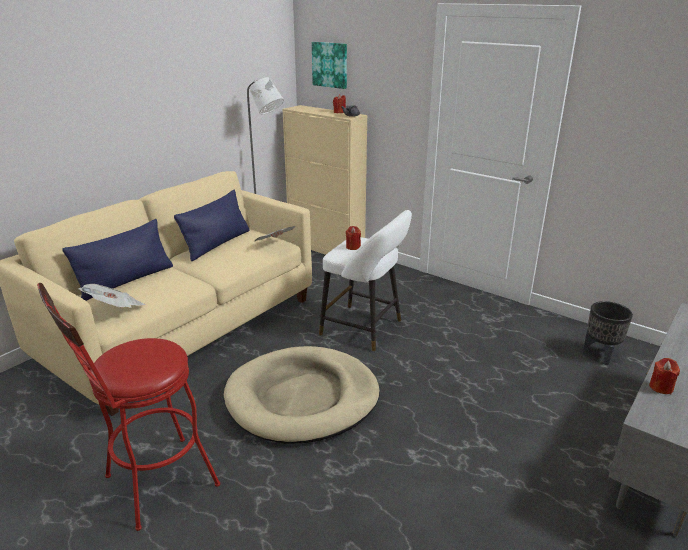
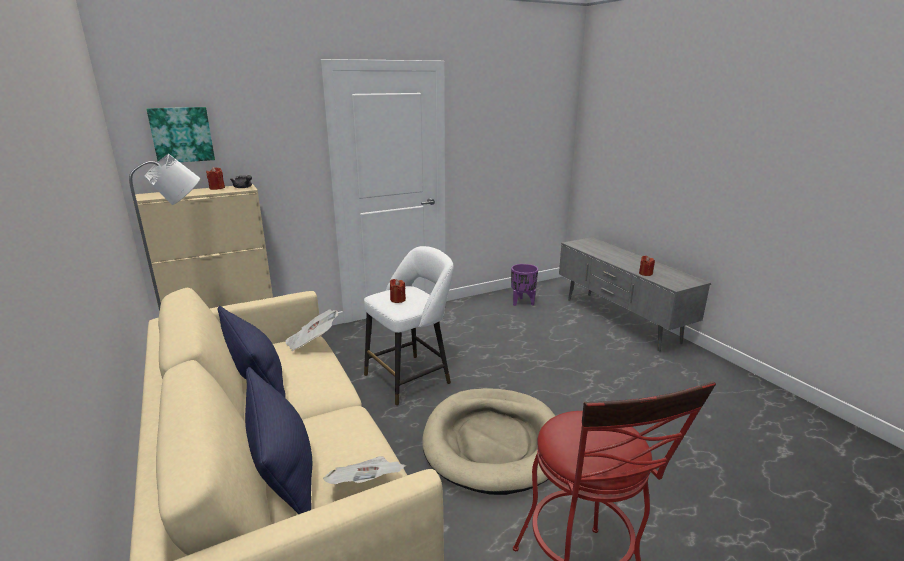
camera: 65 degrees left, 5 degrees down
(600, 355) = (523, 302): black planter -> purple planter

